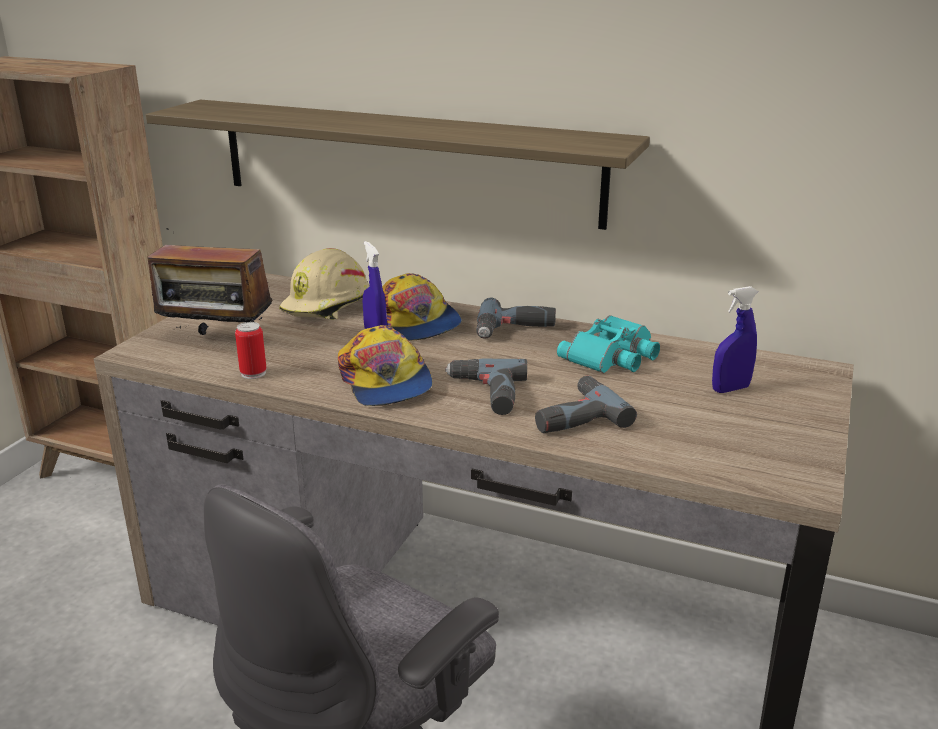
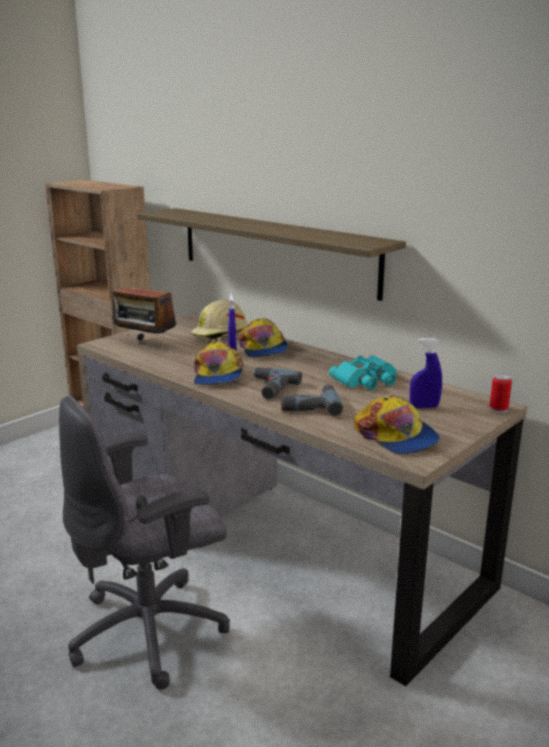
camera: 20 degrees right, 5 degrees down
(253, 373) = (150, 361): can -> can (498, 409)
(515, 330) = (318, 360): power drill -> none
(741, 449) = (396, 436): none -> cap

